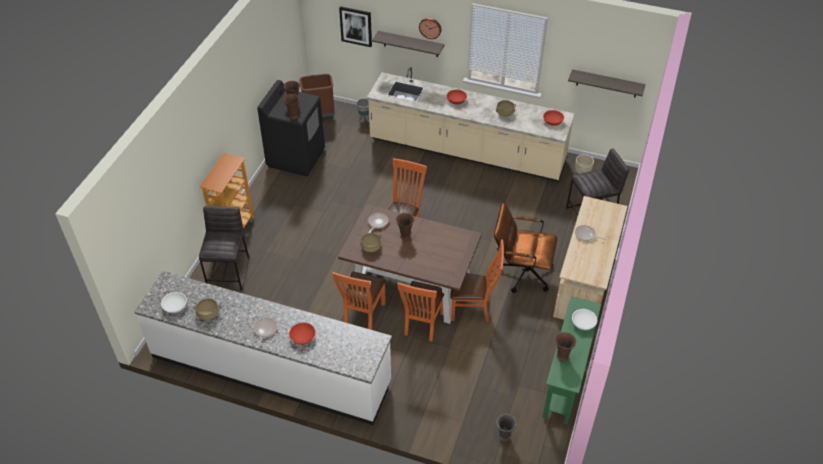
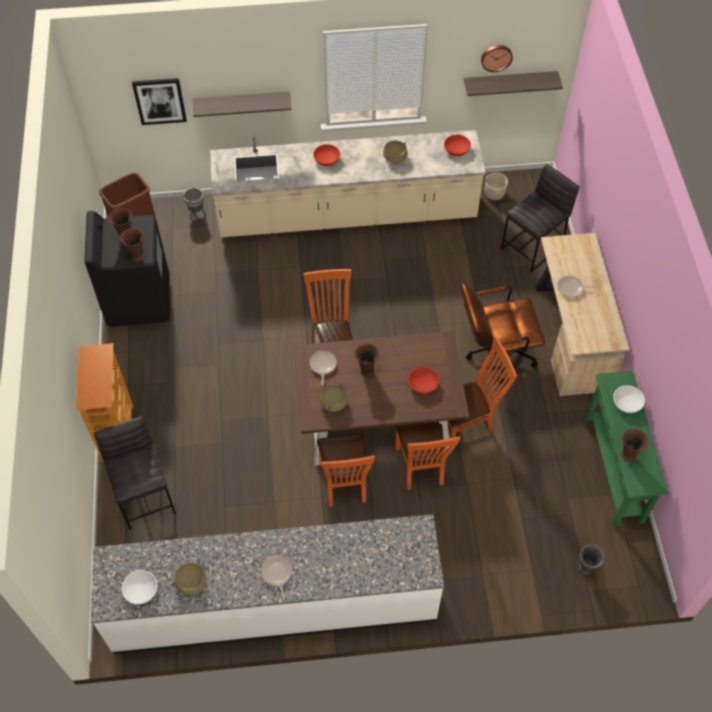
camera: 25 degrees left, 10 degrees up
(302, 337) = (329, 562): red bowl -> red bowl (423, 384)
(430, 27) = (267, 76): wall clock -> wall clock (496, 57)

